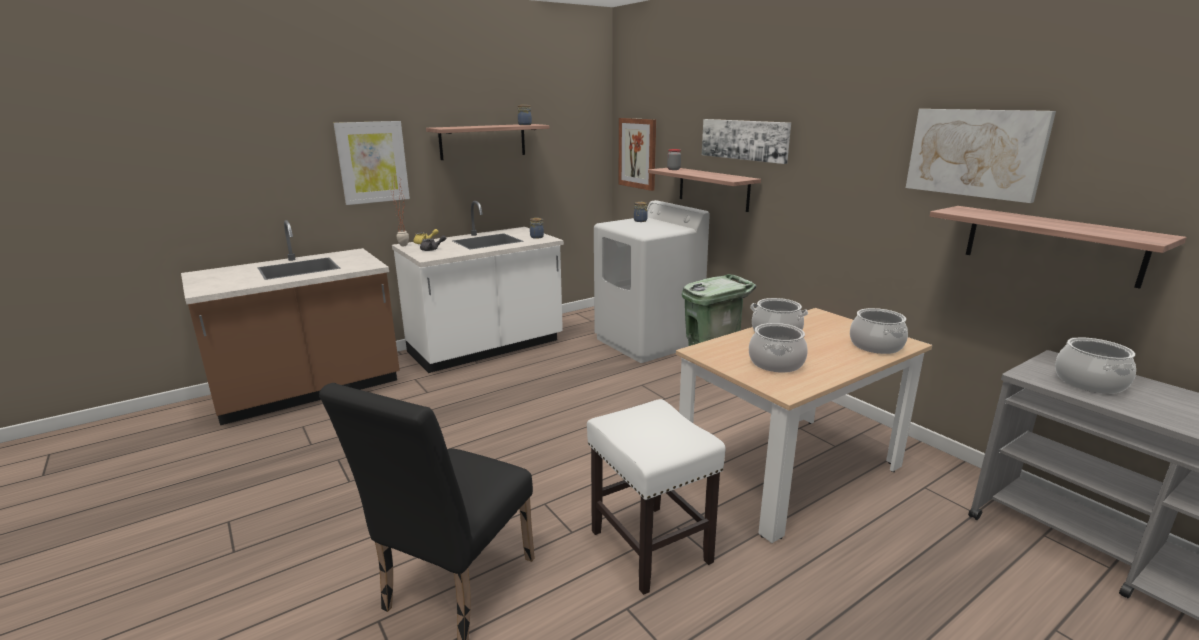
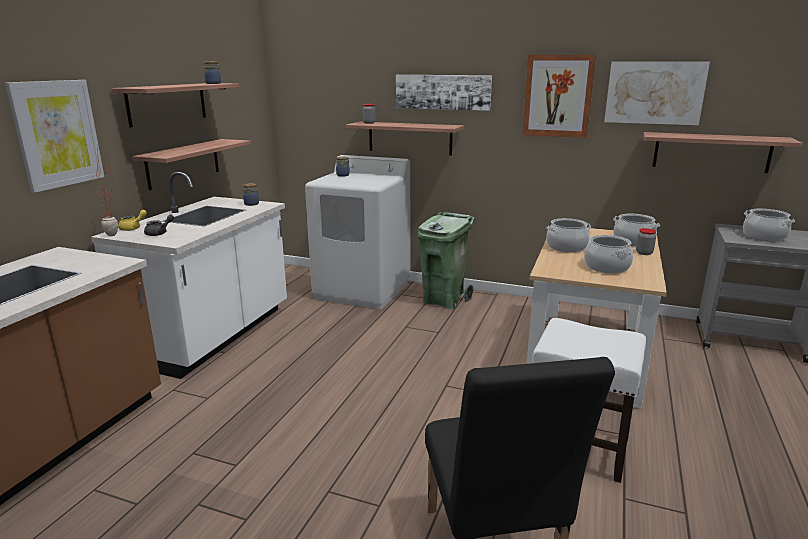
camera: 35 degrees left, 0 degrees up
(495, 194) = (183, 163): none -> shelf
(637, 153) = (309, 111): picture -> picture (558, 96)
(860, 360) = (644, 253): none -> jar

